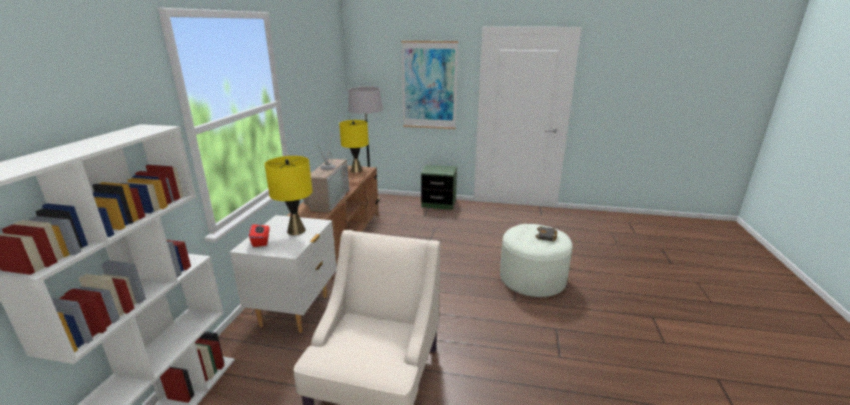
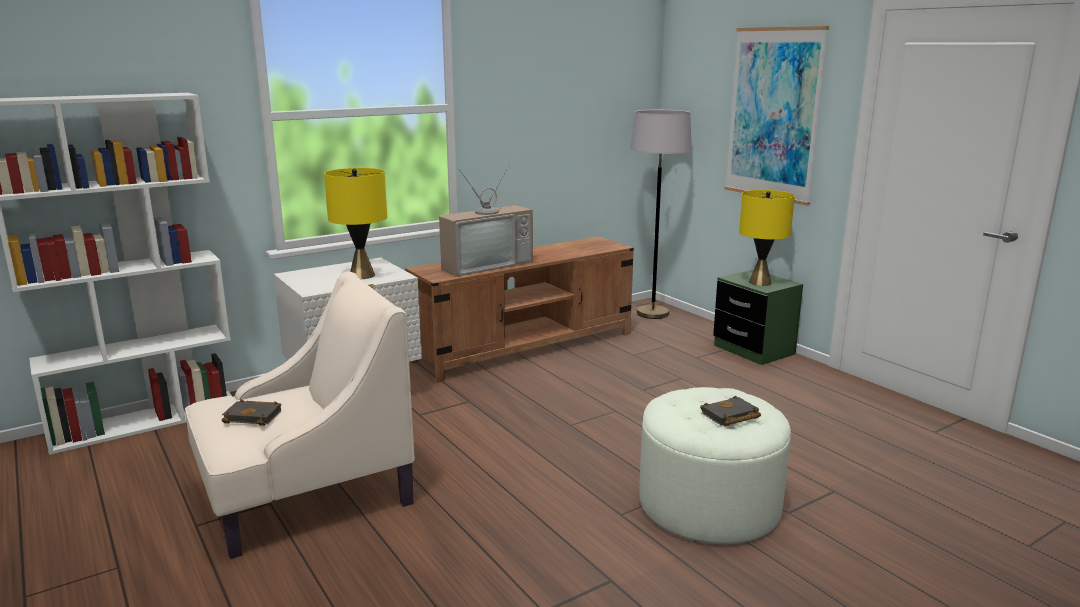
camera: 45 degrees right, 5 degrees down
(261, 241) = (313, 274): red tissue box -> none
(356, 170) = (596, 244): yellow table lamp -> yellow table lamp (760, 282)
(369, 347) = (255, 416): none -> black book

